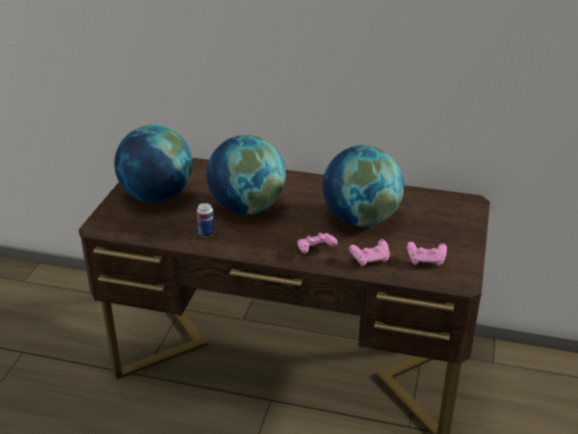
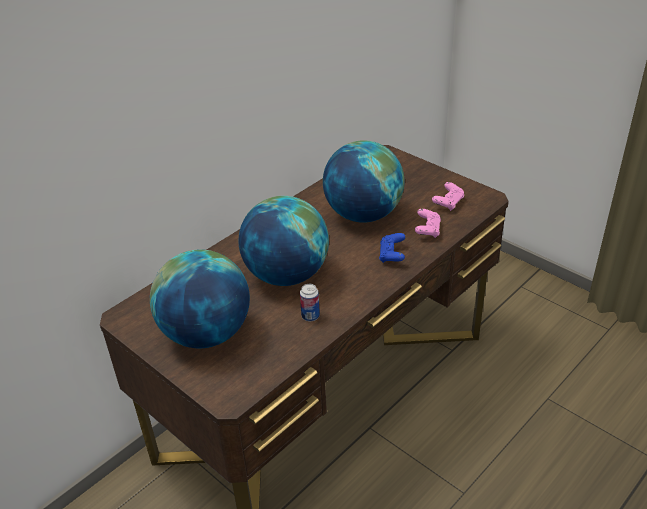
camera: 60 degrees left, 5 degrees up
(315, 250) = (392, 255): pink game controller -> blue game controller

